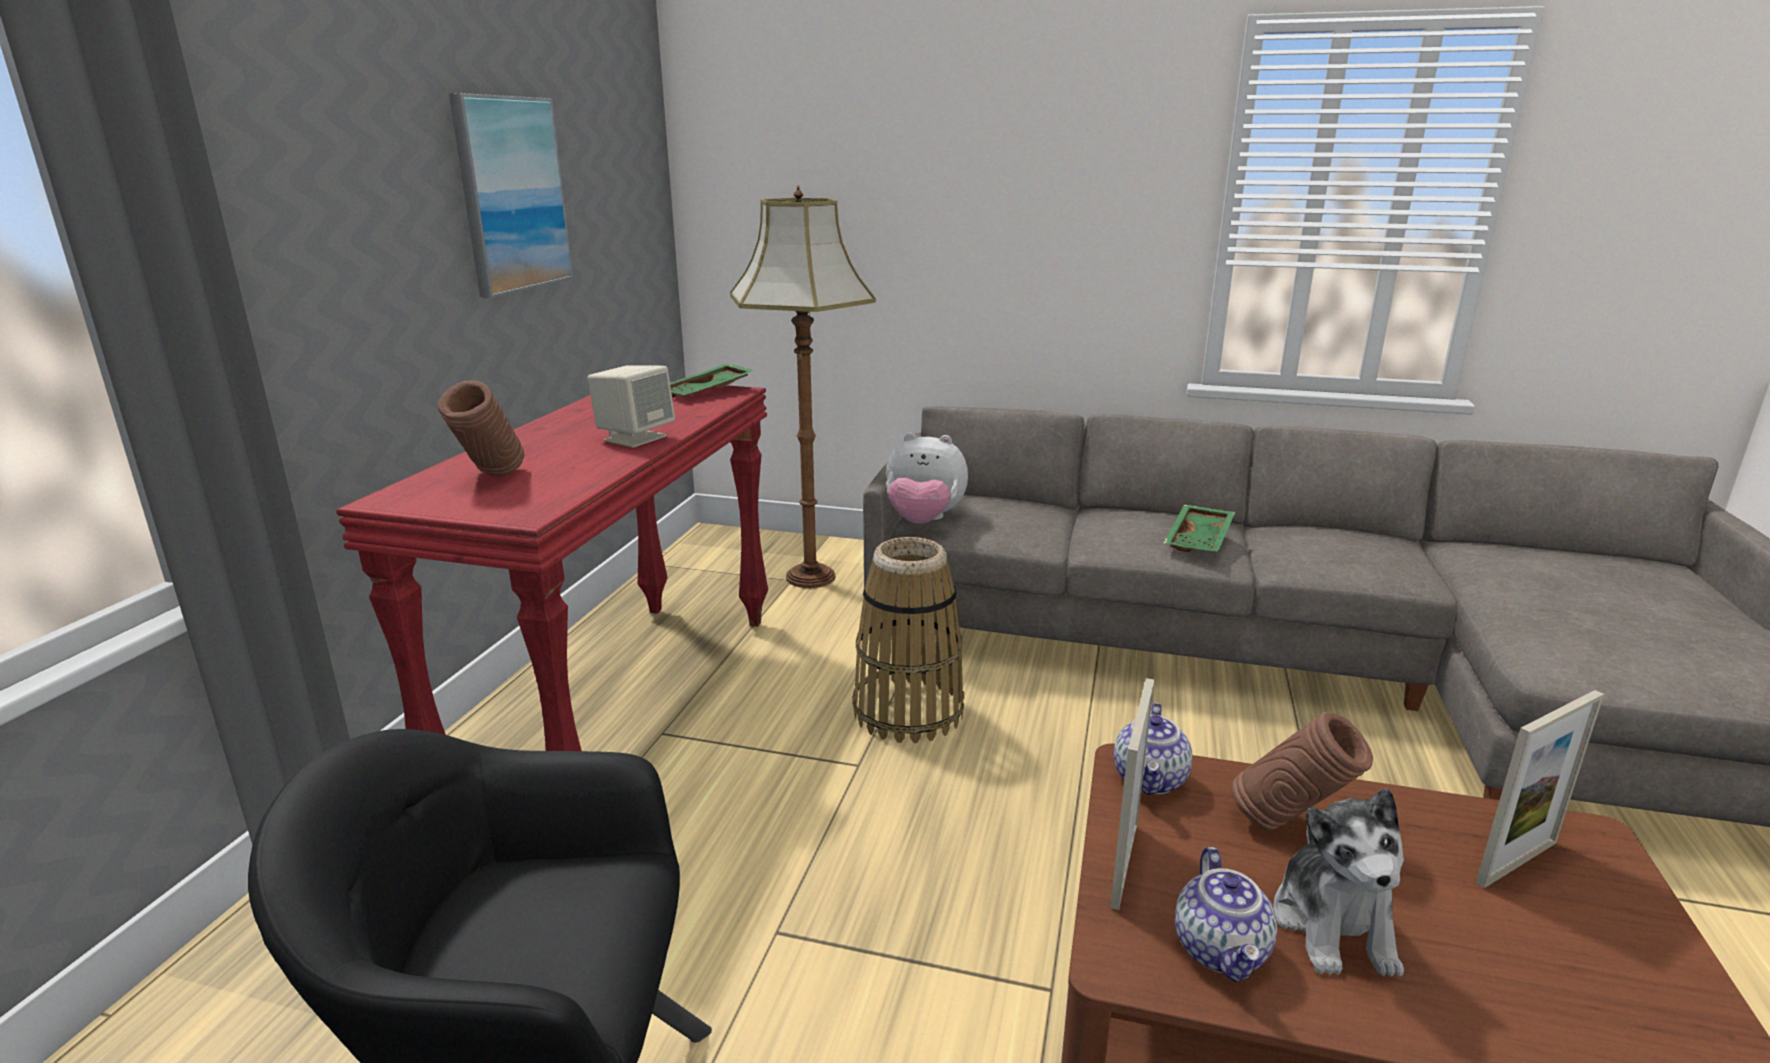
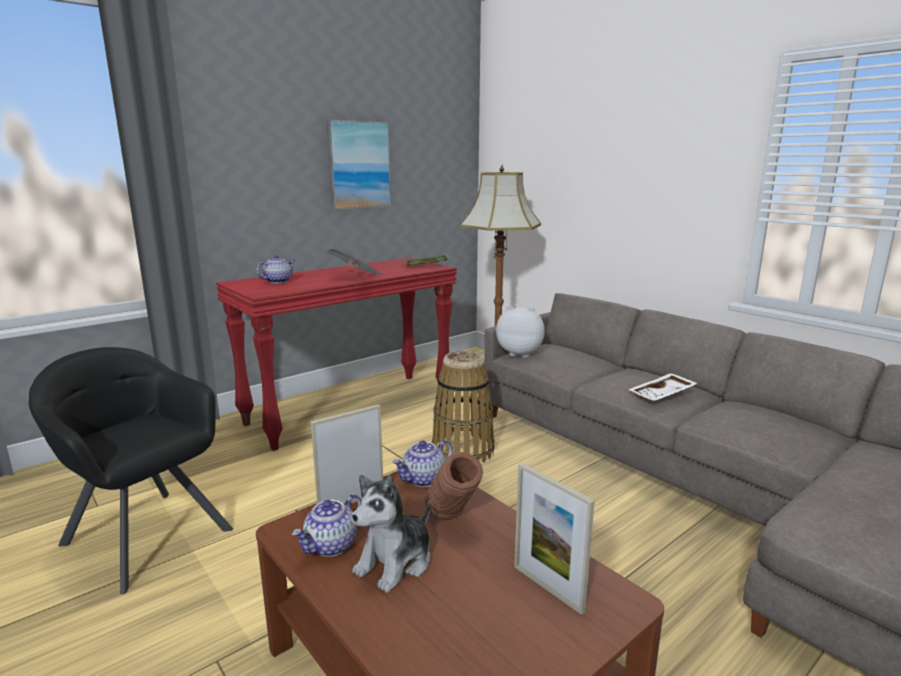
camera: 35 degrees right, 5 degrees down
(491, 478) = (277, 281): brown vase -> teapot
(635, 438) = (356, 277): beige speaker -> newspaper
(924, 521) = (520, 353): plush toy -> plush toy turned 150 degrees clockwise
(1200, 540) = (662, 395): green tray -> white tray
(1517, 862) = (547, 588): picture frame -> picture frame turned 45 degrees clockwise

